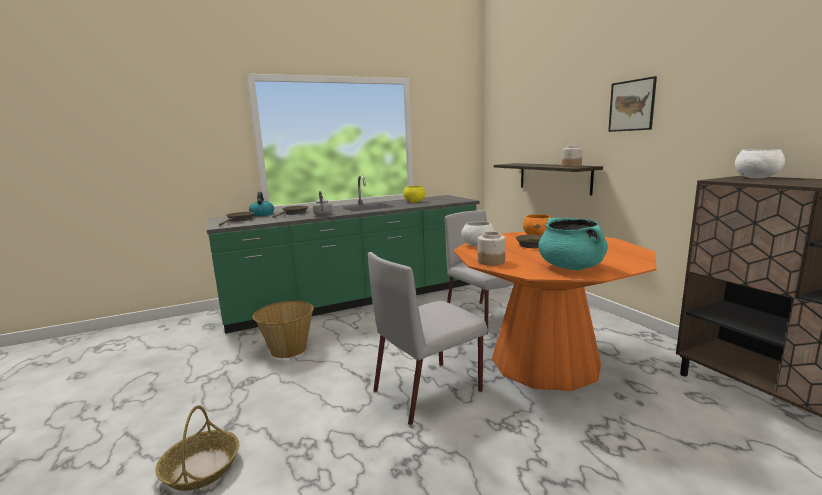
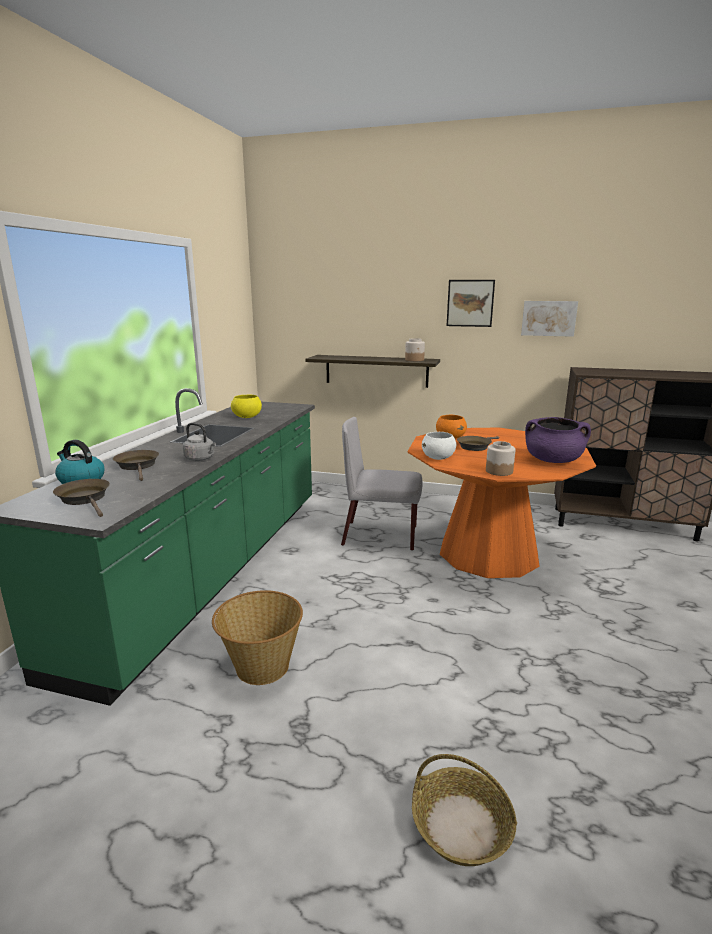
camera: 50 degrees left, 5 degrees up
(429, 390) = (470, 619): grey chair -> none
(571, 267) = (553, 460): turquoise cooking pot -> purple cooking pot
(717, 114) = (548, 318): none -> picture
(756, 178) = (592, 369): white bowl -> none

